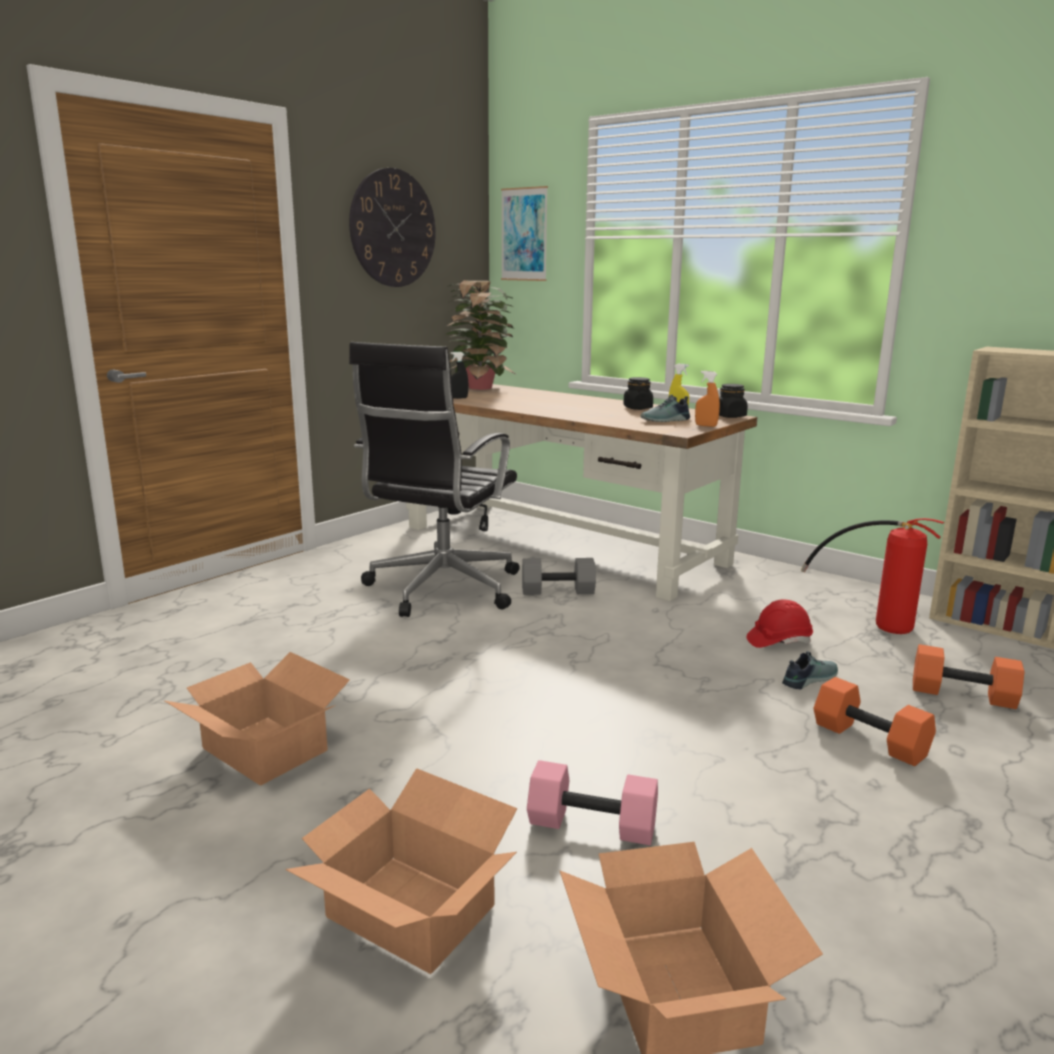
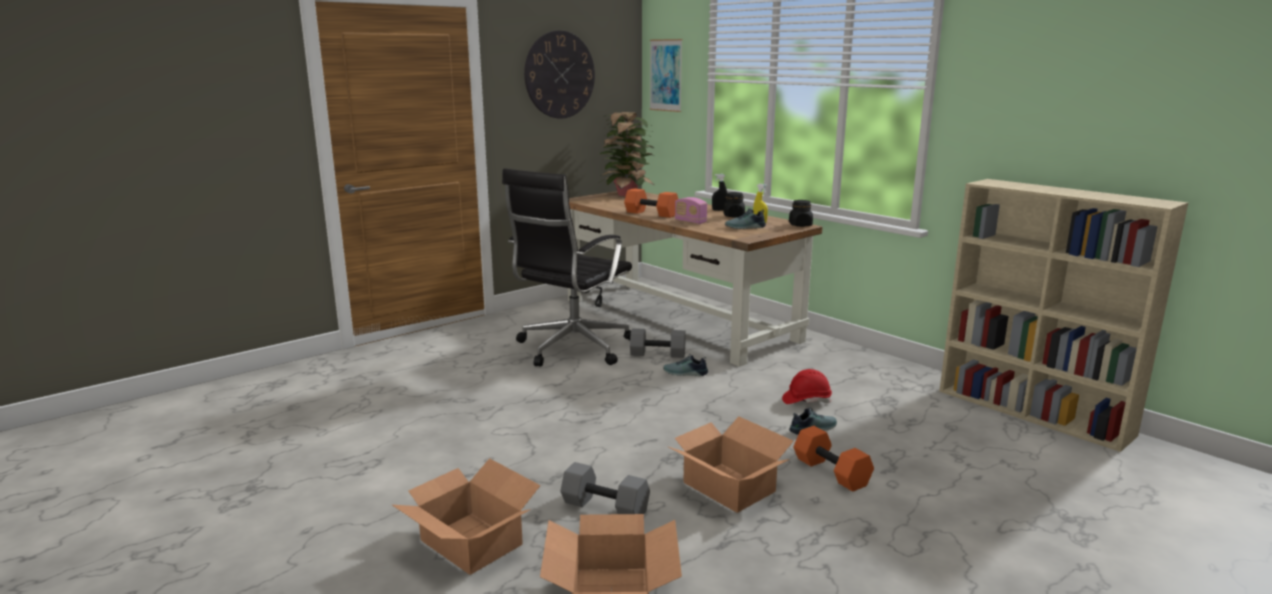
camera: 10 degrees right, 0 degrees up
(264, 750) = (414, 446): cardboard box -> cardboard box (729, 488)
(458, 398) = (603, 203): black spray bottle -> black spray bottle (719, 210)
(590, 415) = (690, 222): none -> radio
(593, 824) = (606, 506): pink dumbbell -> grey dumbbell
(606, 615) = (685, 373): none -> shoe
(706, 425) = (772, 233): orange spray bottle -> none
(873, 621) = (891, 391): fire extinguisher -> none
(961, 695) = (924, 448): orange dumbbell -> orange dumbbell (650, 214)

